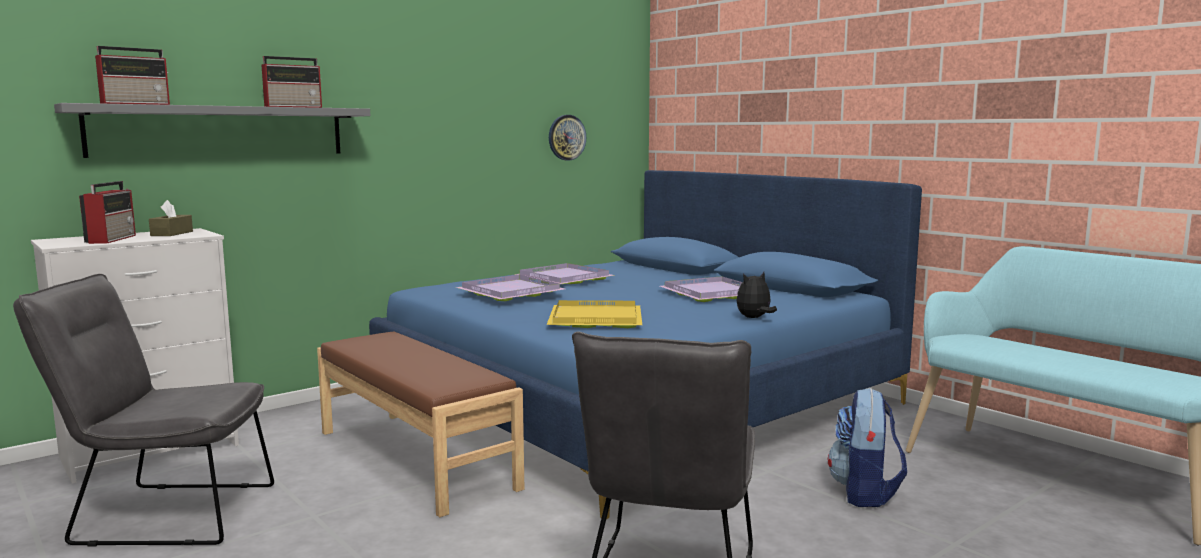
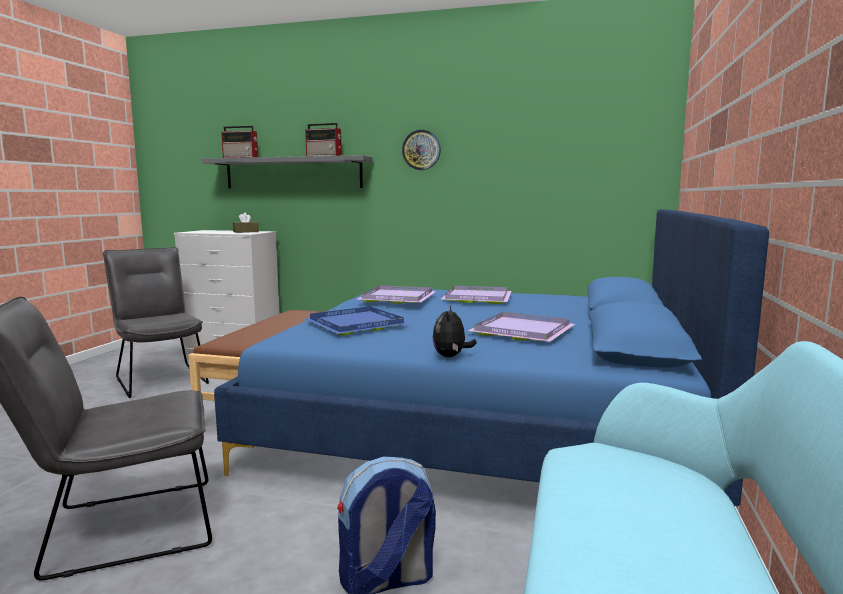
camera: 55 degrees right, 0 degrees up
(112, 239) = (215, 232): radio -> none
(566, 137) = (566, 176): wall clock -> wall clock (421, 150)
(594, 318) = (356, 324): yellow tray -> blue tray
(754, 318) = (451, 356): plush toy -> plush toy turned 105 degrees counterclockwise

